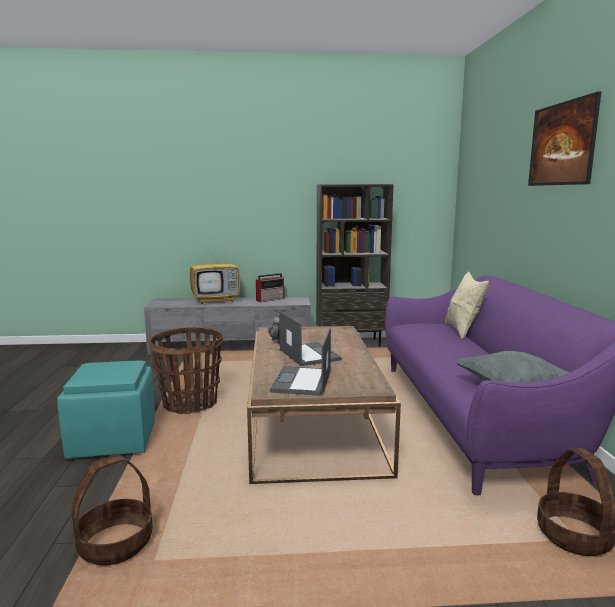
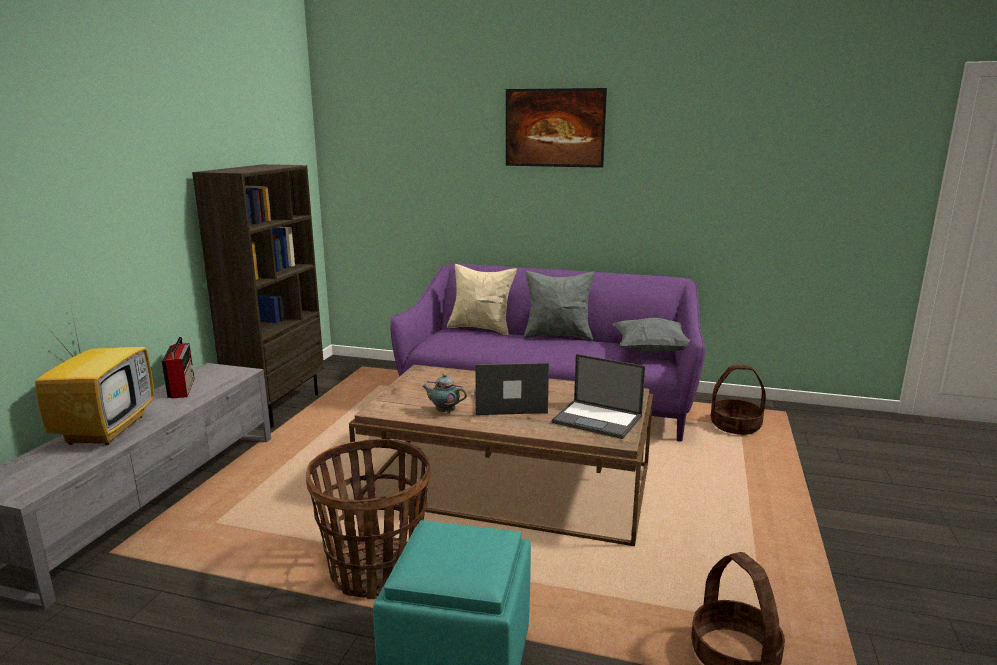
camera: 70 degrees left, 5 degrees up
(490, 353) = (558, 336): none -> grey pillow

